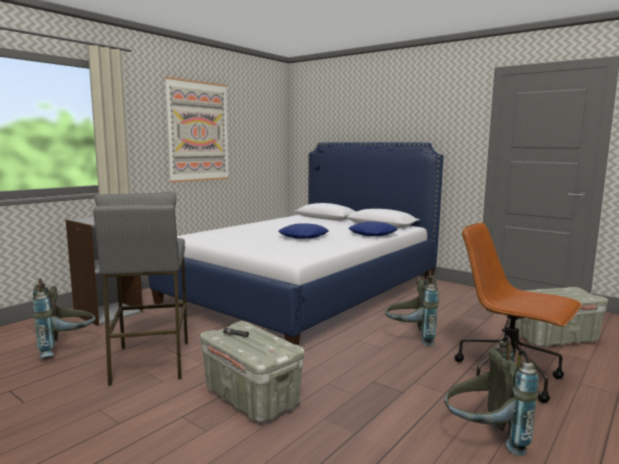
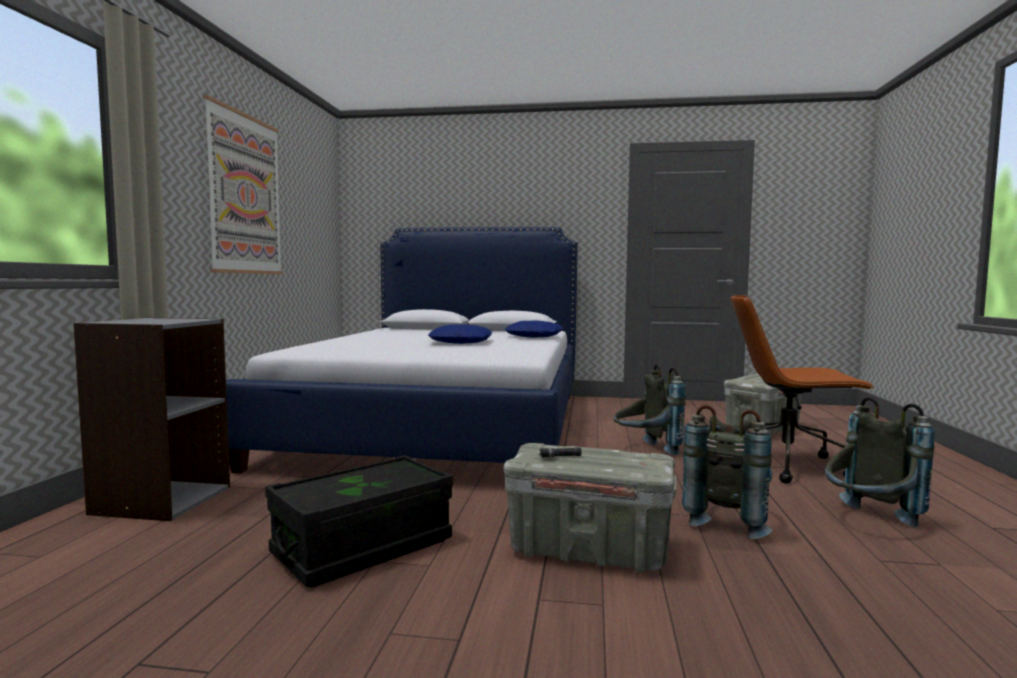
camera: 30 degrees left, 5 degrees down
(66, 348) = (157, 566): grey backpack -> grey backpack (727, 520)
(150, 362) = (363, 547): grey stool -> black storage box

